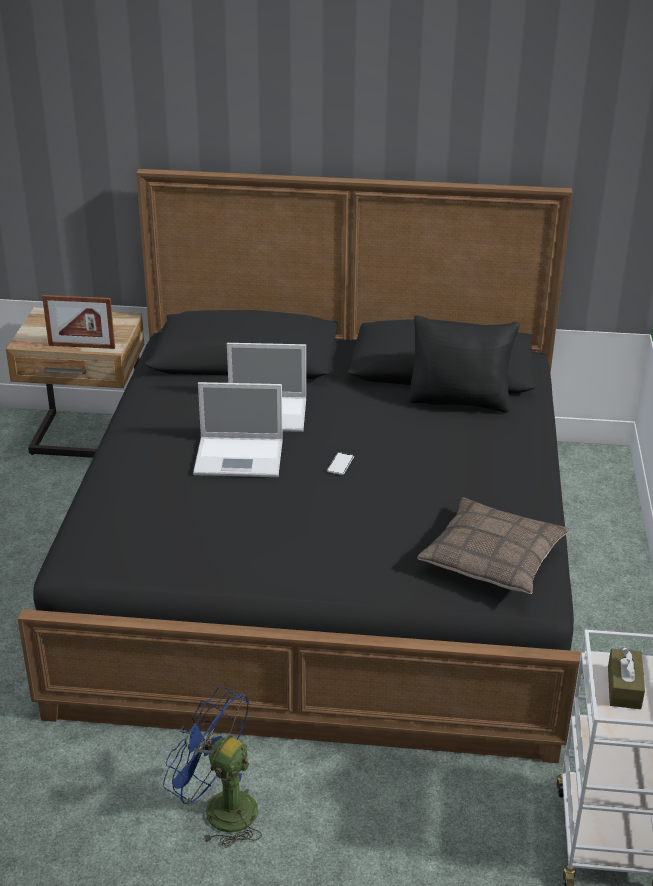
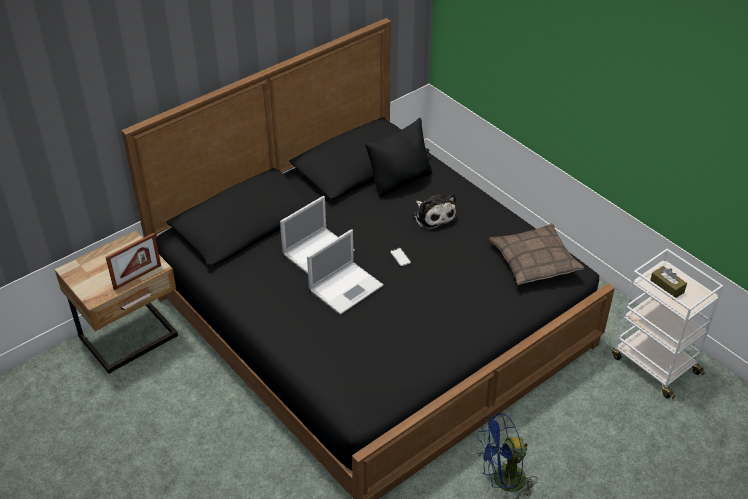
camera: 45 degrees left, 10 degrees up
(442, 449) = (433, 216): none -> plush toy

